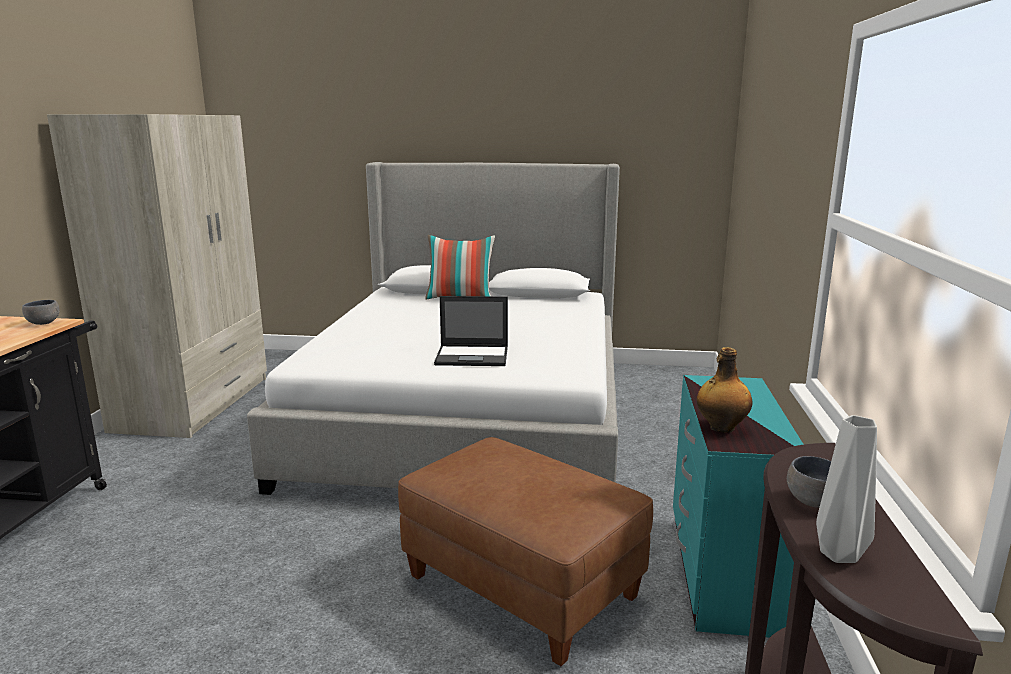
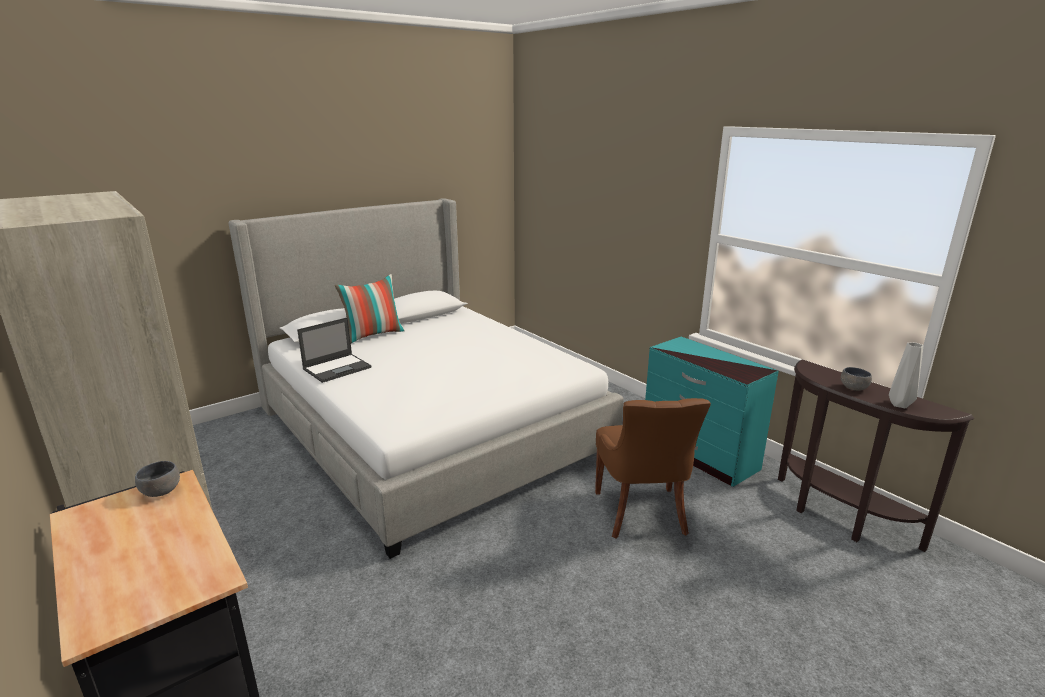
camera: 45 degrees left, 5 degrees up
(473, 356) = (498, 377): laptop -> laptop (337, 368)
(519, 588) = (641, 514): brown ottoman -> brown chair
(721, 428) = (726, 370): bottle -> none

